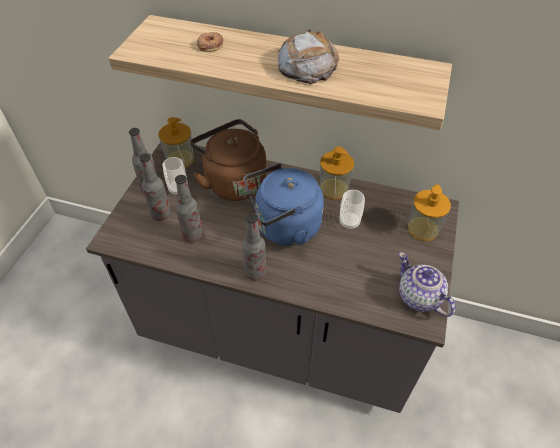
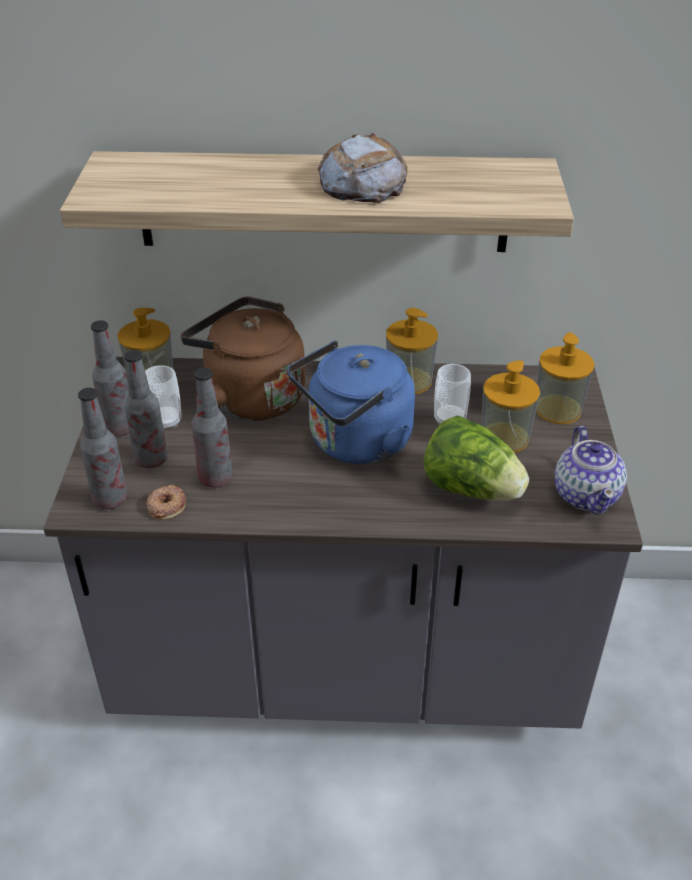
camera: 15 degrees left, 10 degrees down
(210, 45) = (208, 176): donut -> donut (166, 506)
(255, 272) = (334, 509): bottle -> bottle (110, 499)
(345, 276) = (471, 489): none -> lettuce
(380, 243) = (504, 437): none -> soap dispenser
(419, 297) = (586, 494): teapot -> teapot turned 135 degrees counterclockwise

